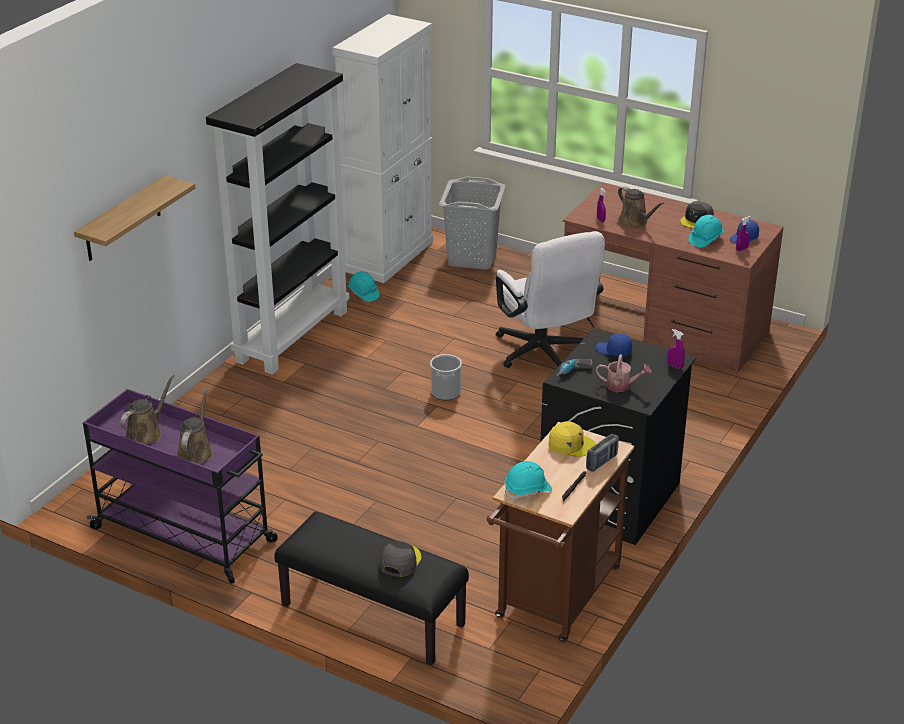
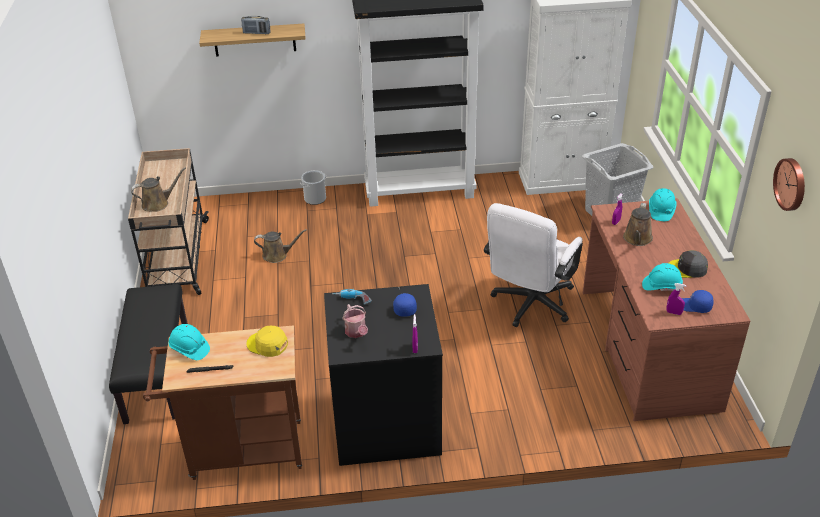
camera: 55 degrees right, 5 degrees up
(146, 433) = (163, 178): brown watering can -> brown watering can (277, 255)
(185, 535) = (177, 259): purple cart -> beige cart
(363, 294) = (503, 193): turquoise hard hat -> turquoise hard hat (661, 211)
(400, 561) = (145, 343): grey cap -> none
(445, 392) = (430, 283): bucket -> bucket (315, 198)
(571, 444) = (267, 344): yellow cap -> yellow cap turned 135 degrees clockwise
(601, 462) = (256, 370): radio -> radio (256, 33)
(773, 94) = (791, 184): none -> wall clock

